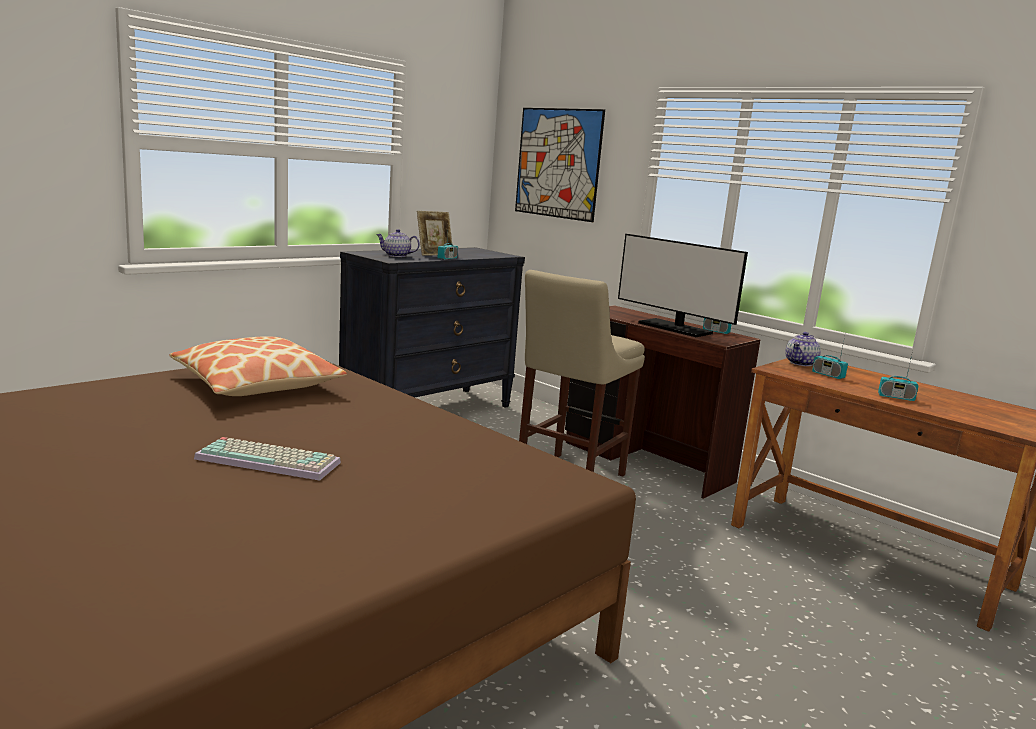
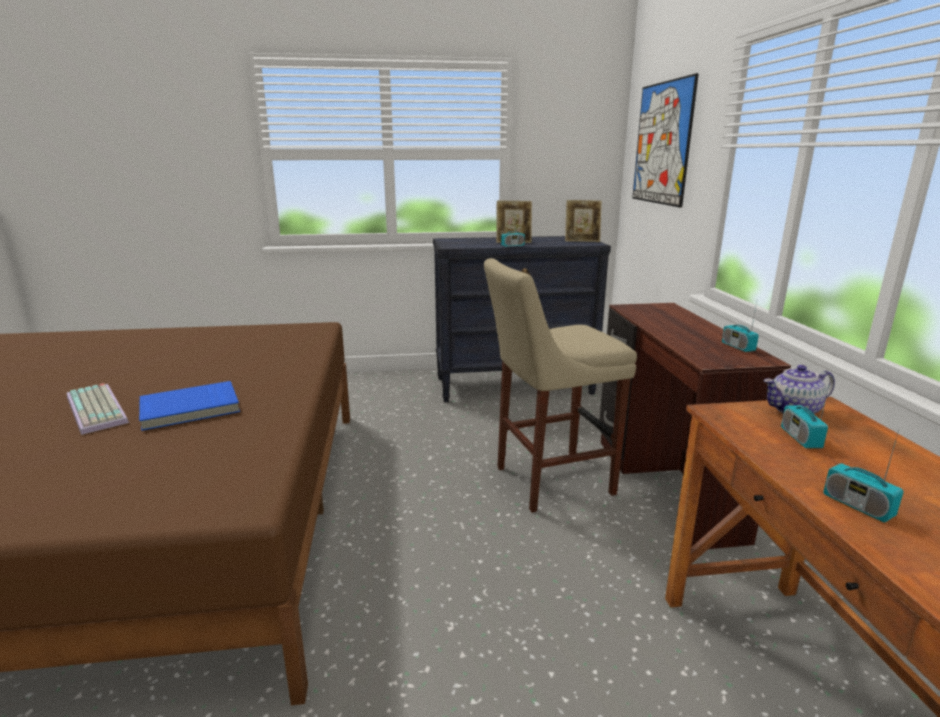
camera: 40 degrees right, 5 degrees up
(256, 384) = (242, 344): pillow -> none
(370, 442) = (190, 409): none -> blue book
(396, 255) = (470, 242): teapot -> none
(489, 252) = (582, 240): none -> picture frame
(675, 328) = (683, 337): monitor -> none

